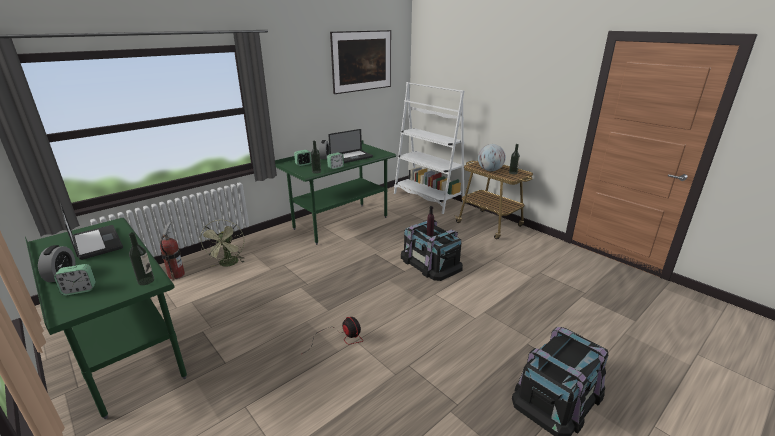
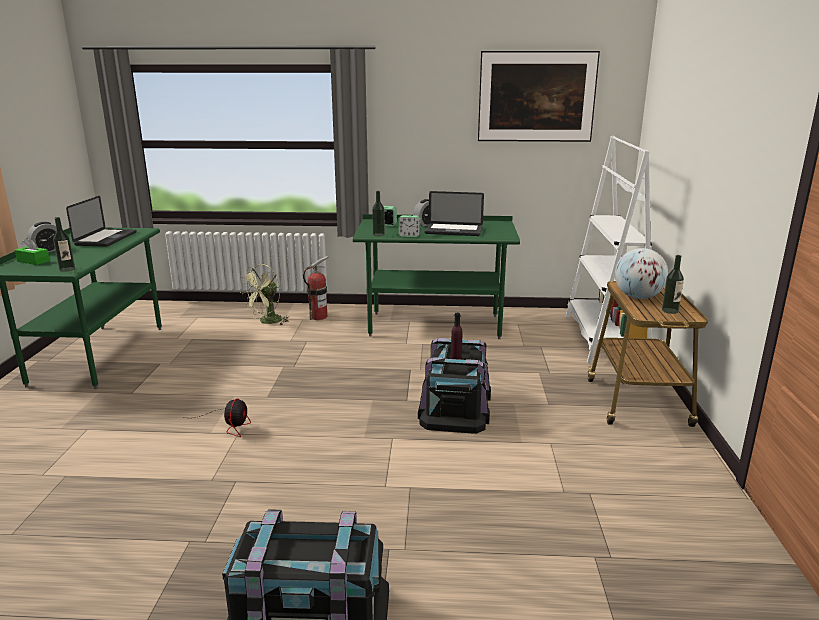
camera: 45 degrees right, 5 degrees down
(79, 290) = (33, 261): alarm clock -> green tissue box
(176, 275) = (219, 314): fire extinguisher -> fire extinguisher (318, 316)

